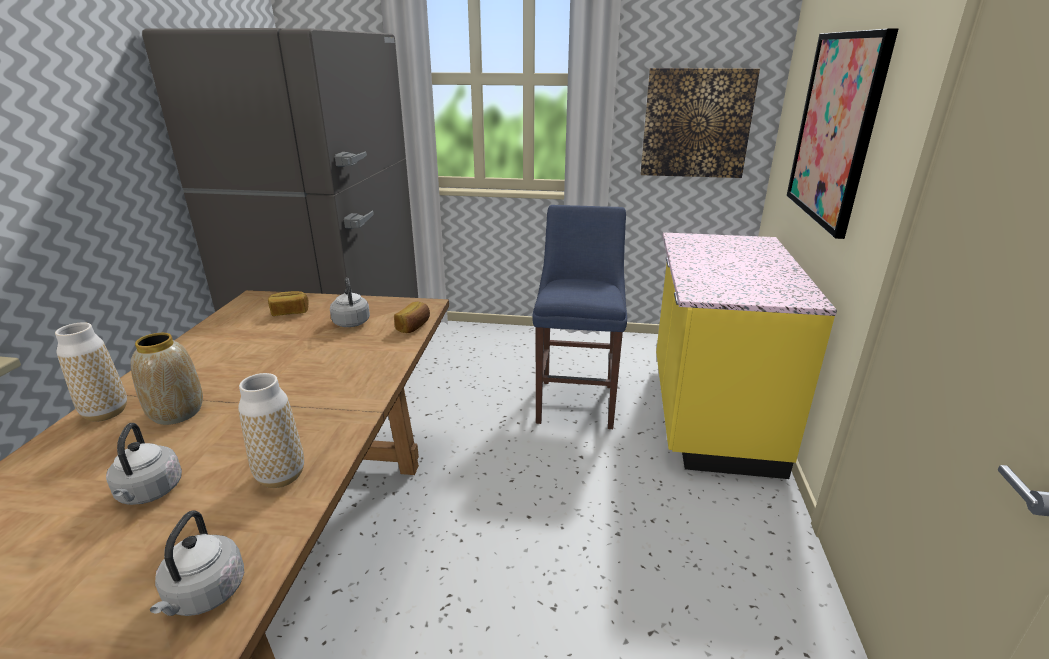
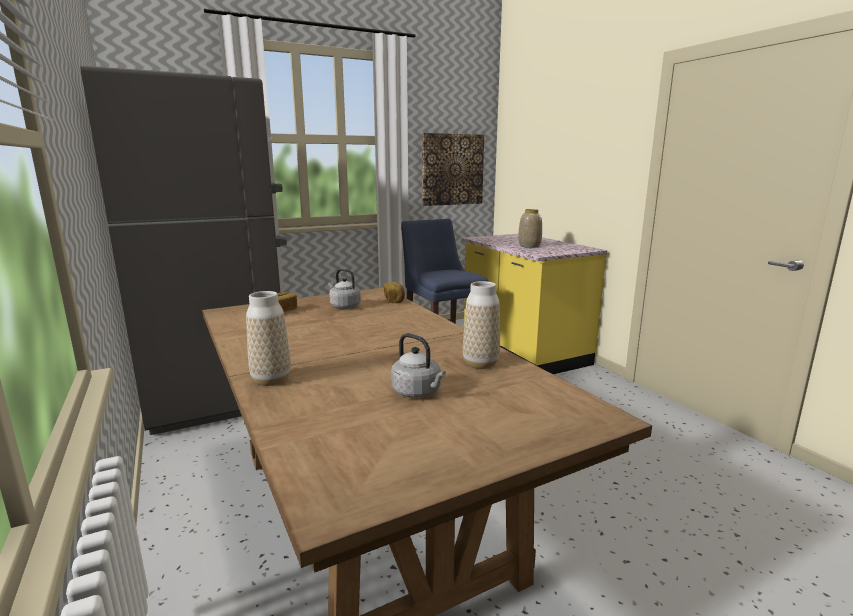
camera: 35 degrees left, 10 degrees down
(177, 412) = (332, 365): vase -> vase (529, 246)
(204, 595) = (558, 404): grey kettle -> none
(835, 129) = (566, 158): picture -> none

